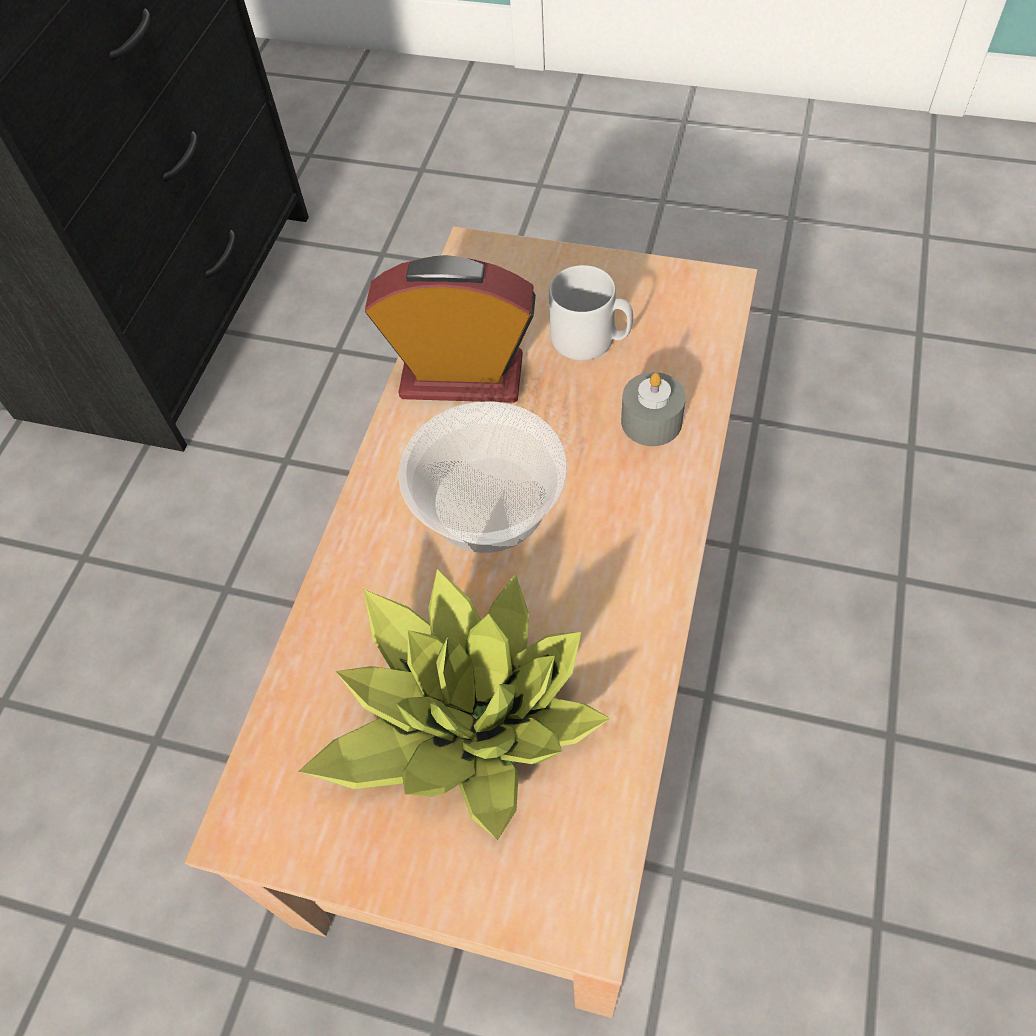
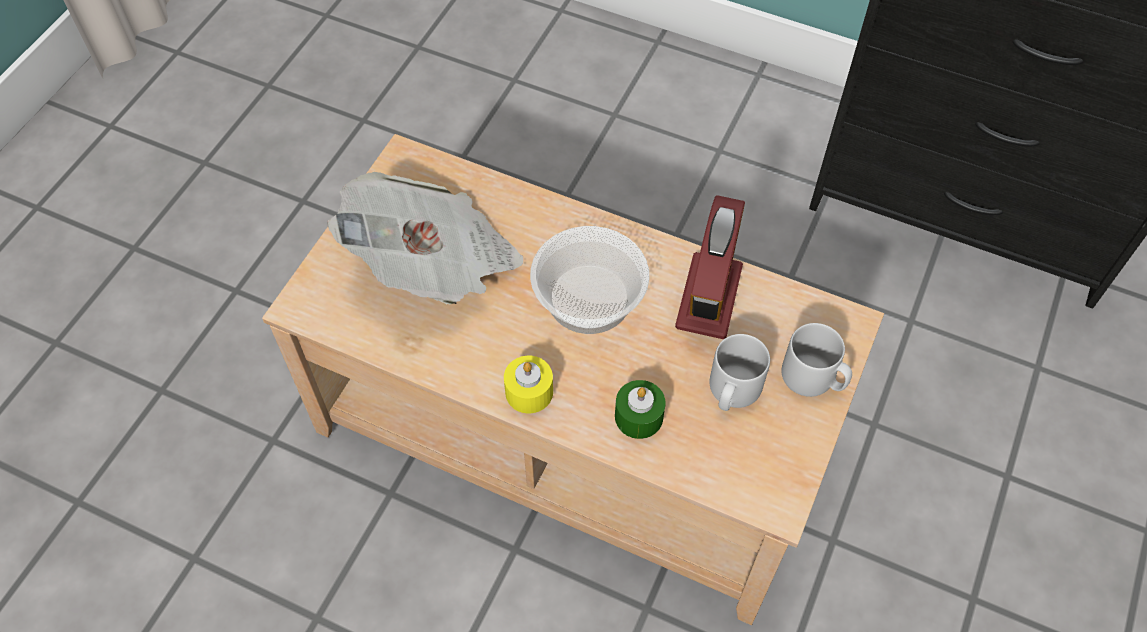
camera: 95 degrees right, 0 degrees up
(462, 718) = (435, 264): potted plant -> newspaper
(554, 273) = (813, 378): none -> grey mug
(651, 421) = (639, 416): grey candle -> green candle
(651, 544) = (529, 392): none -> yellow candle

